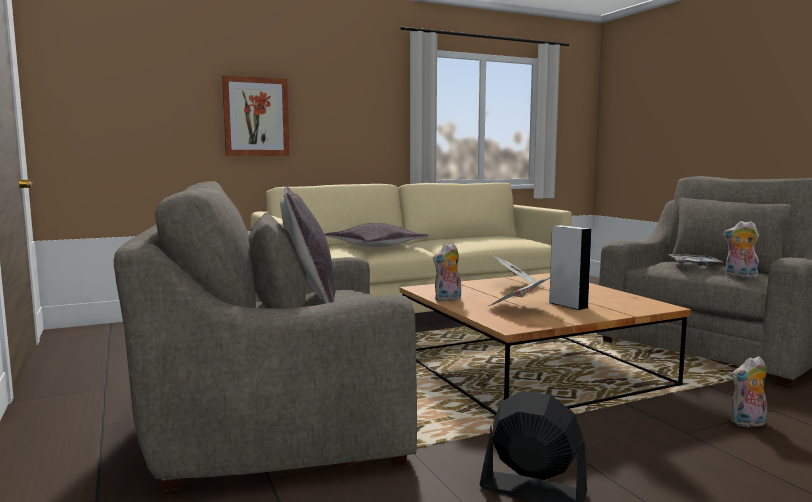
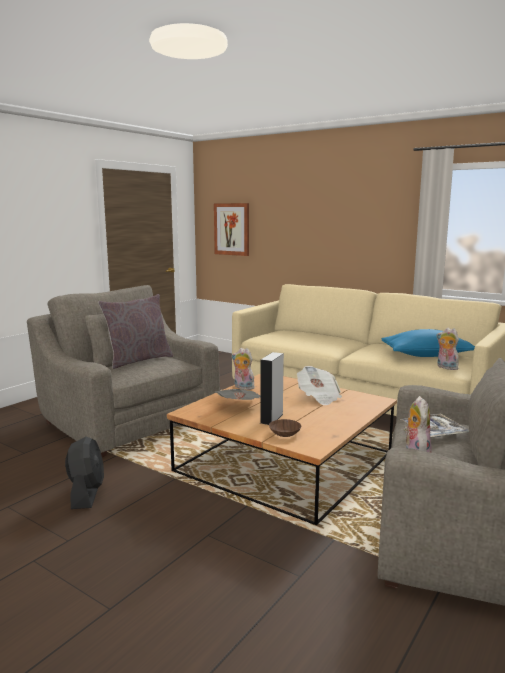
camera: 60 degrees right, 5 degrees up
(256, 117) = (303, 230): picture -> picture (232, 229)
(375, 246) = (316, 340): grey pillow -> none
(491, 238) = (426, 355): none -> blue pillow
(615, 307) = (284, 433): none -> brown bowl
(748, 423) = (252, 562): plush toy -> plush toy (445, 367)

